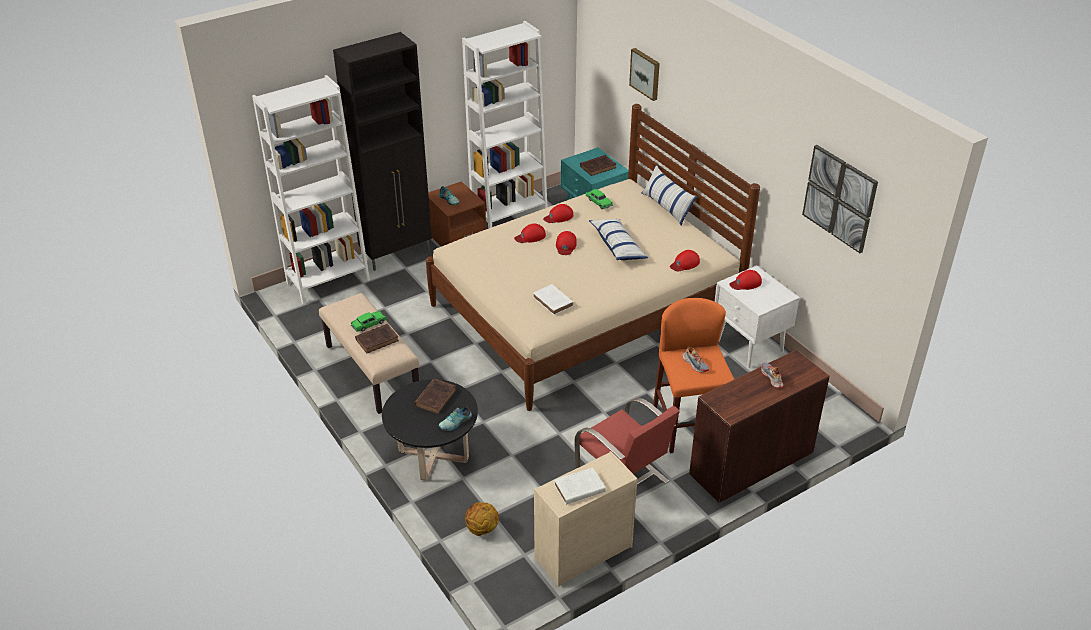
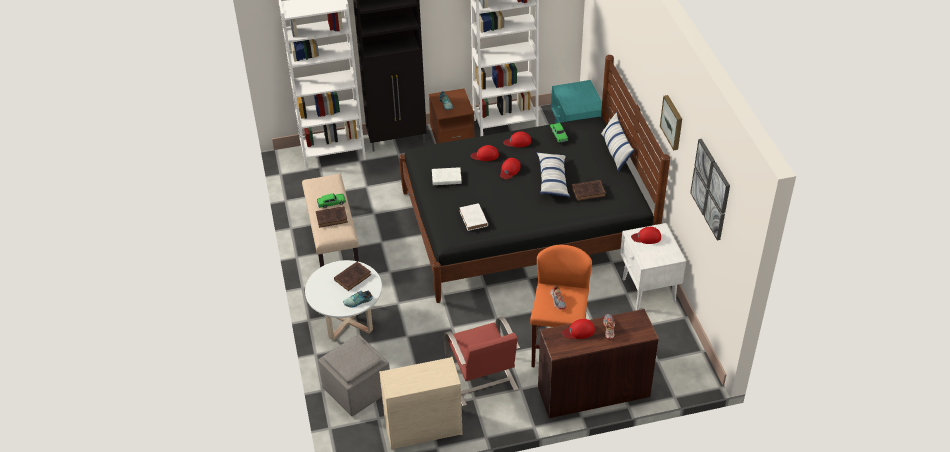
camera: 20 degrees right, 5 degrees up
(433, 455) = (348, 321): black coffee table -> white coffee table
(481, 529) = (356, 390): basketball -> grey ottoman
(578, 489) = (411, 380): white book -> white book (445, 178)
(584, 311) = (524, 226): beige bed -> black bed
(599, 167) = (580, 99): brown book -> brown book (589, 191)
(646, 73) = (619, 31): picture -> picture (673, 122)
(684, 263) = (600, 208): red cap -> red cap (579, 331)

